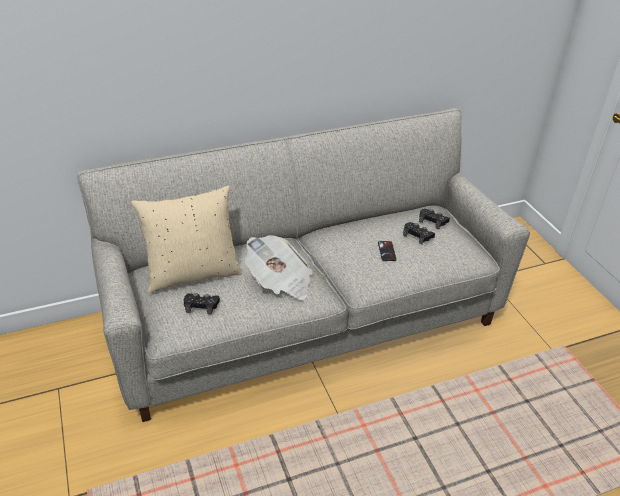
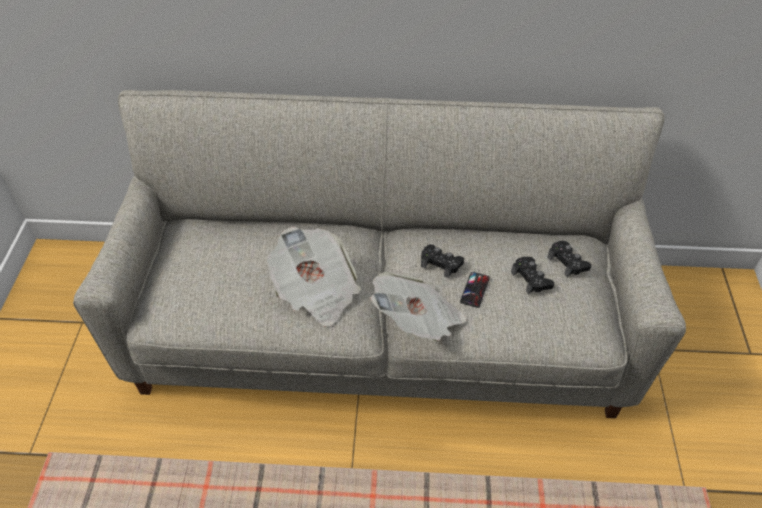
camera: 25 degrees right, 10 degrees up
(193, 274) = (226, 247): beige pillow -> none
(201, 306) = (208, 294): black game controller -> black game controller (441, 263)
(362, 279) = (418, 321): none -> newspaper

